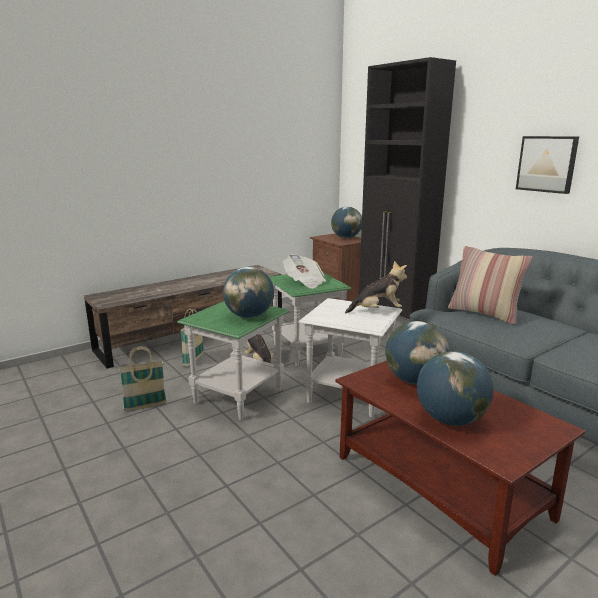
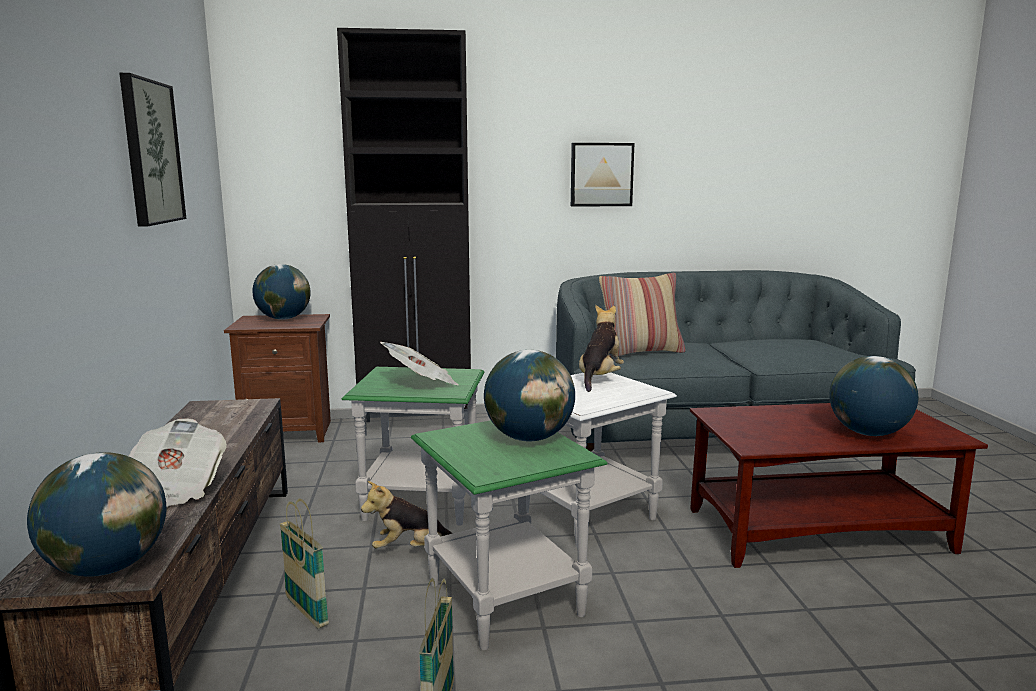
camera: 60 degrees left, 5 degrees down
(169, 289) = (174, 490): none -> newspaper
(252, 145) = (151, 152): none -> picture
(414, 380) = (769, 424): globe -> globe (106, 568)

